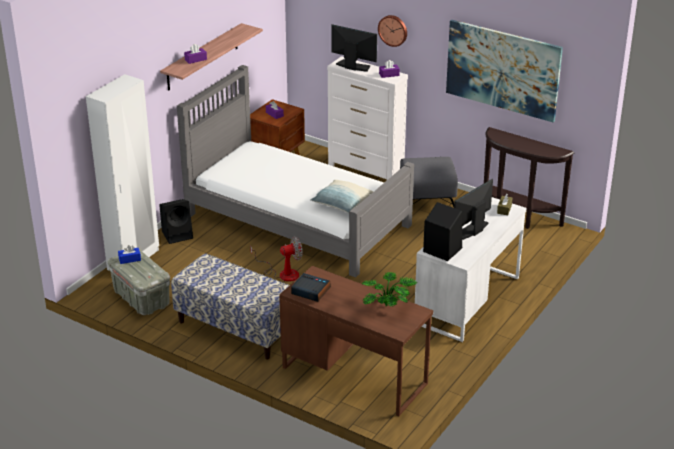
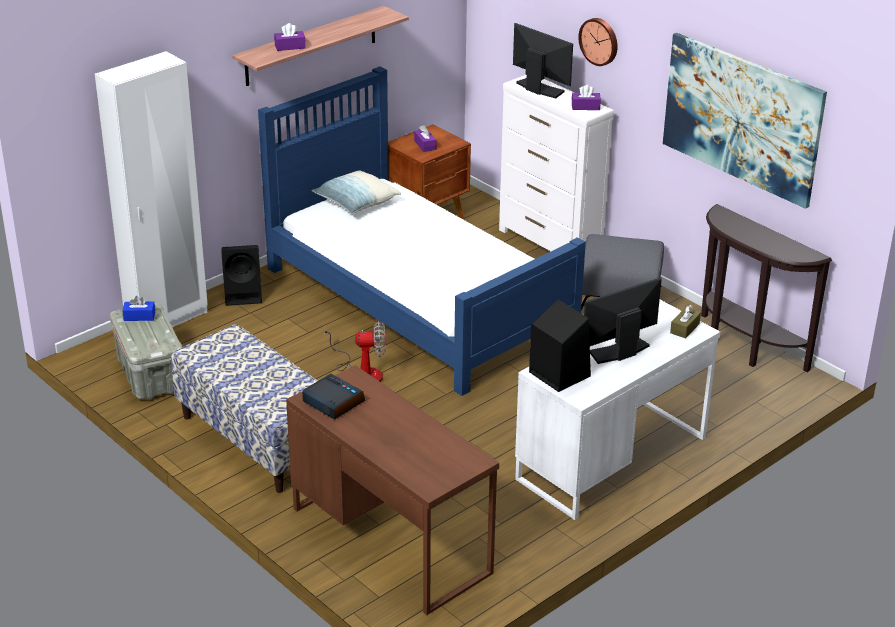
camera: 15 degrees right, 0 degrees up
(296, 219) = (418, 299): grey bed -> blue bed
(342, 204) = (465, 285): pillow -> pillow (356, 203)
(388, 307) = (433, 446): potted plant -> none

